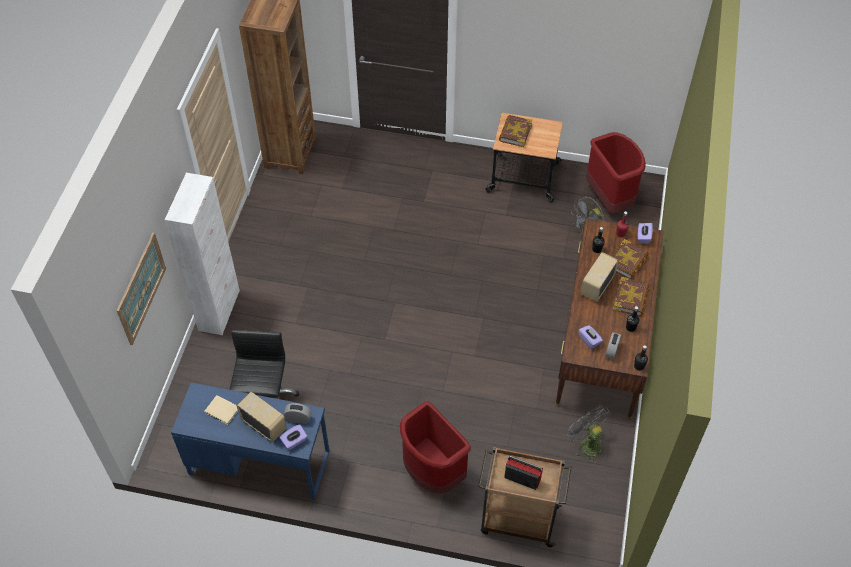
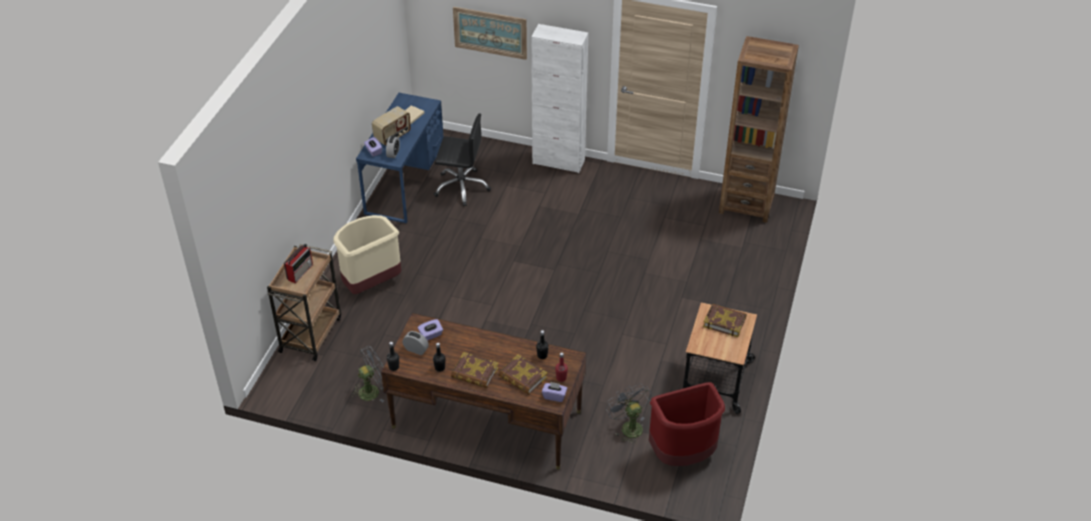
camera: 95 degrees right, 10 degrees down
(432, 472) = (370, 283): red trash can -> beige trash can
(596, 285) = (495, 349): radio -> none

